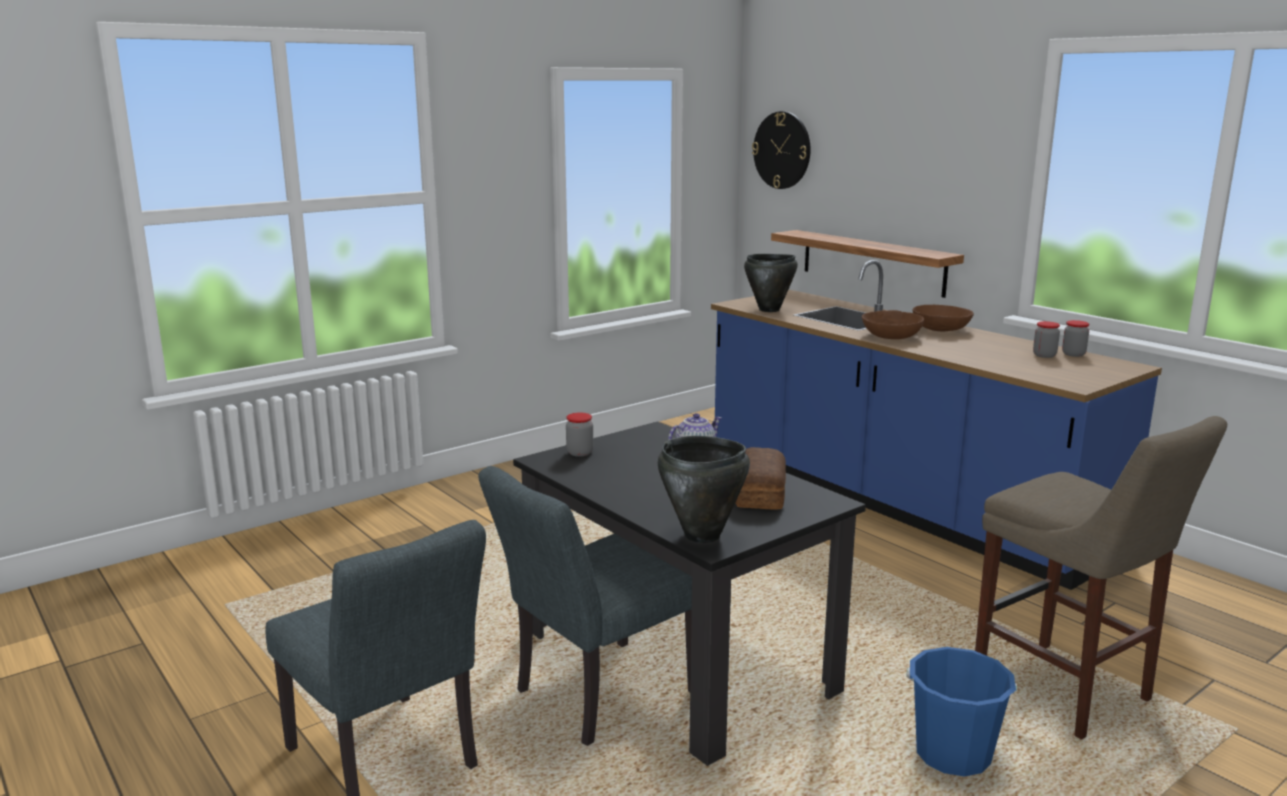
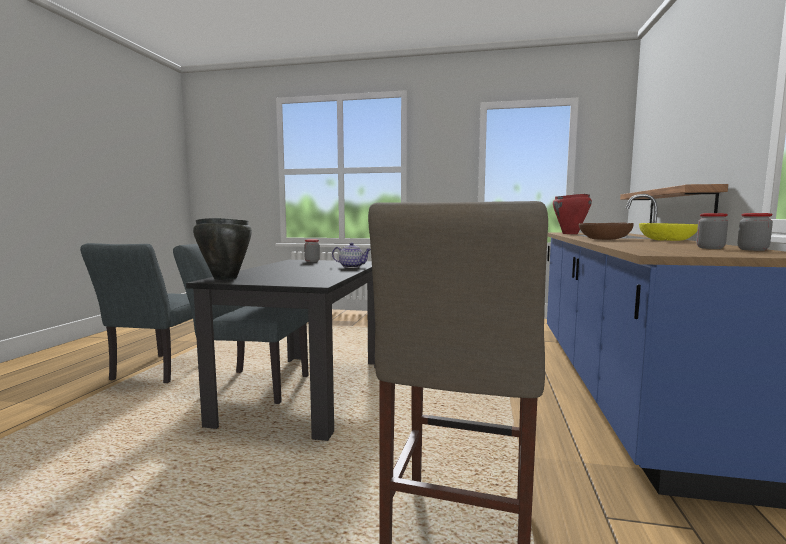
camera: 50 degrees right, 10 degrees down
(758, 493) = (306, 276): bread -> none
(769, 310) = (570, 233): black cooking pot -> red cooking pot
(782, 150) = (646, 140): wall clock -> none
(941, 329) = (667, 240): brown bowl -> yellow bowl
(953, 754) = (289, 507): blue bucket -> none

